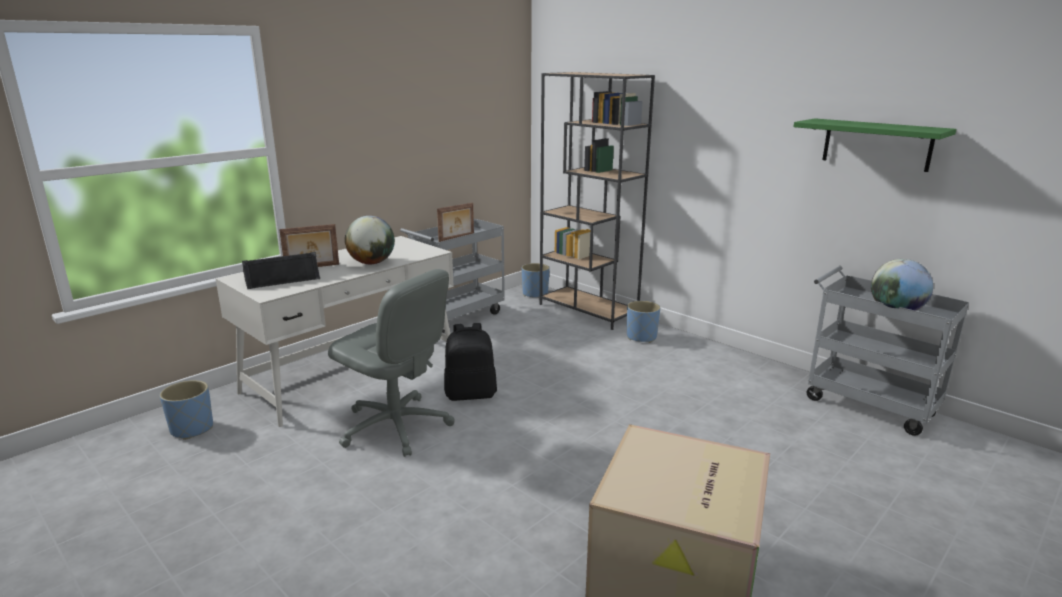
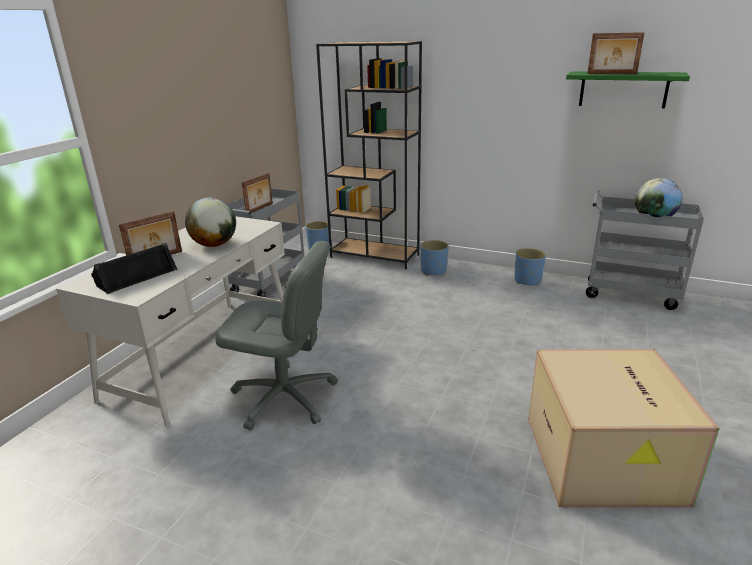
camera: 20 degrees left, 5 degrees up
(192, 429) = (70, 453): blue planter -> blue planter (527, 280)
(471, 394) = (331, 350): black backpack -> none
(850, 124) = (612, 74): none -> picture frame

